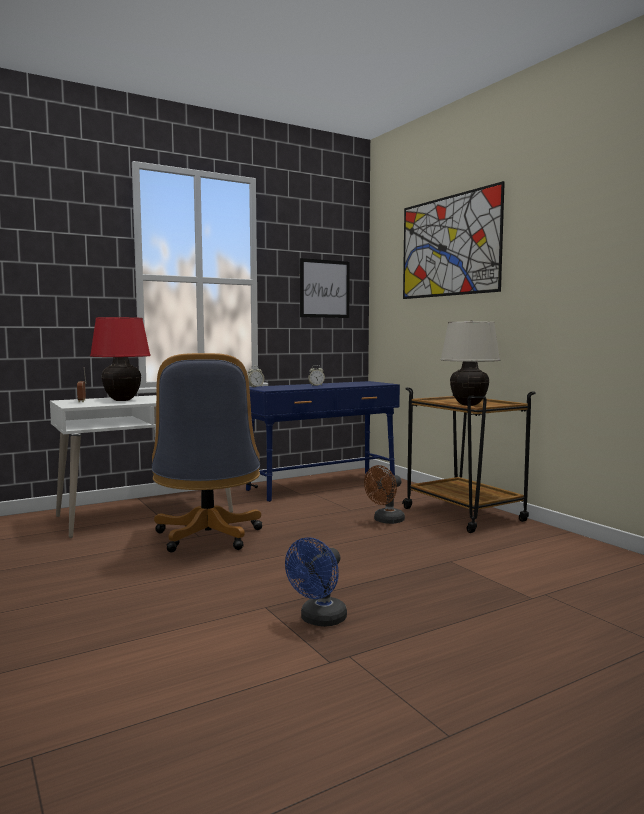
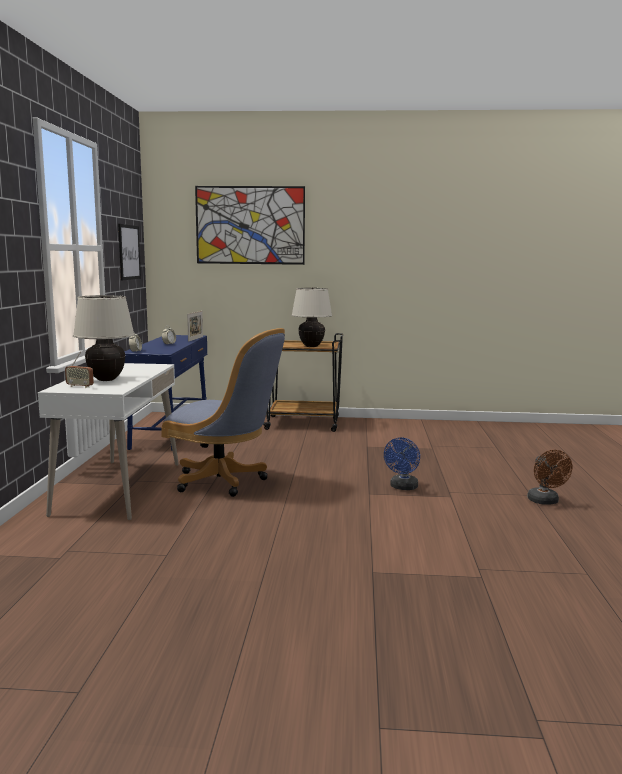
camera: 55 degrees left, 5 degrees up
(122, 400) = (106, 379): red table lamp -> beige table lamp
(319, 620) = (403, 487): blue fan -> blue fan turned 45 degrees clockwise
(366, 385) = (195, 339): none -> picture frame
(385, 521) = (279, 439): brown fan -> brown fan (545, 502)

